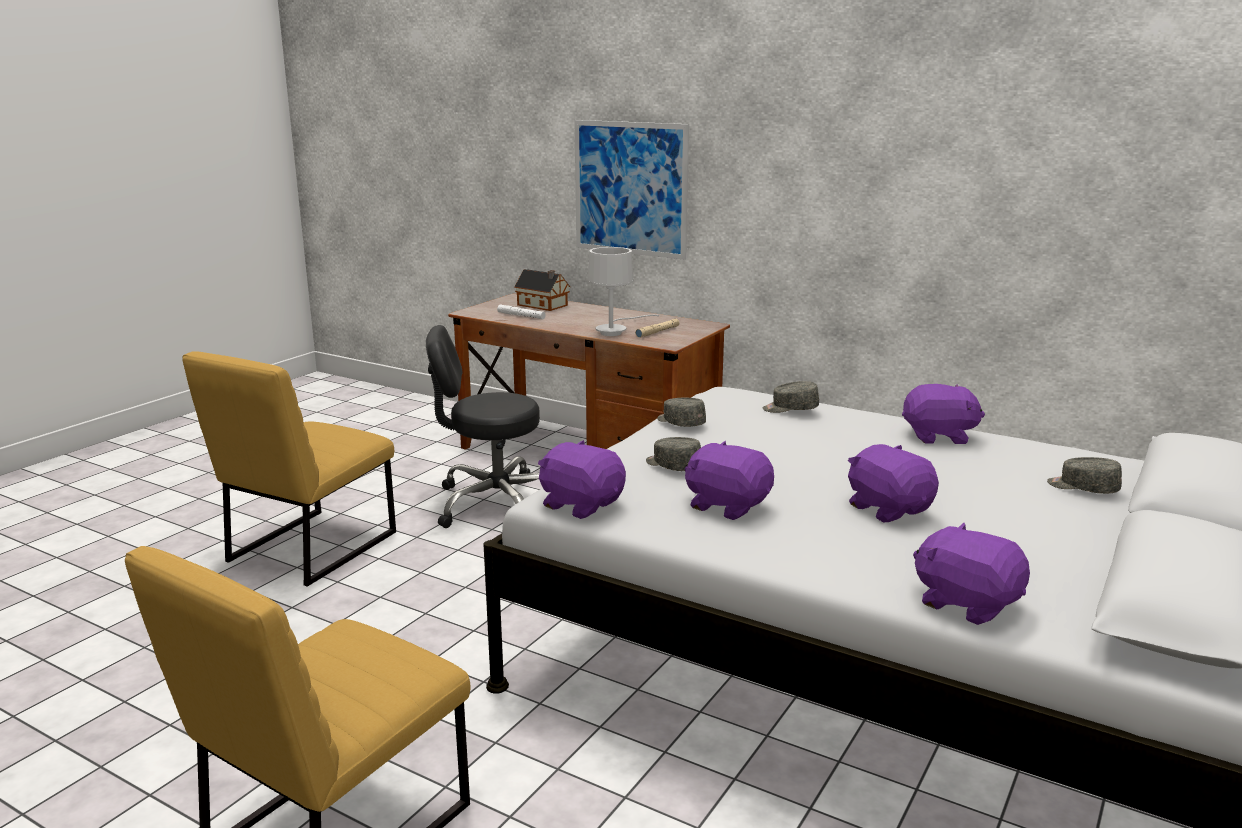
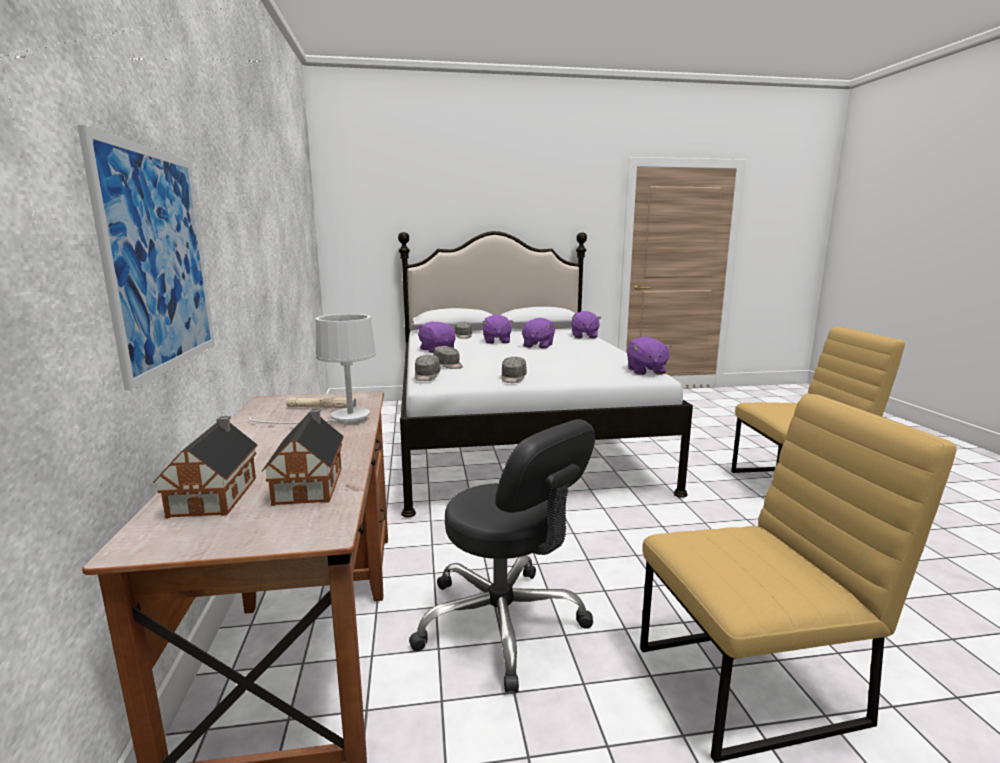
camera: 130 degrees left, 5 degrees down
(521, 316) = (310, 483): white flashlight -> toy house
(672, 466) = (571, 369): grey cap -> grey cap (426, 376)
(727, 505) = (588, 357): purple plush toy -> purple plush toy (496, 341)

